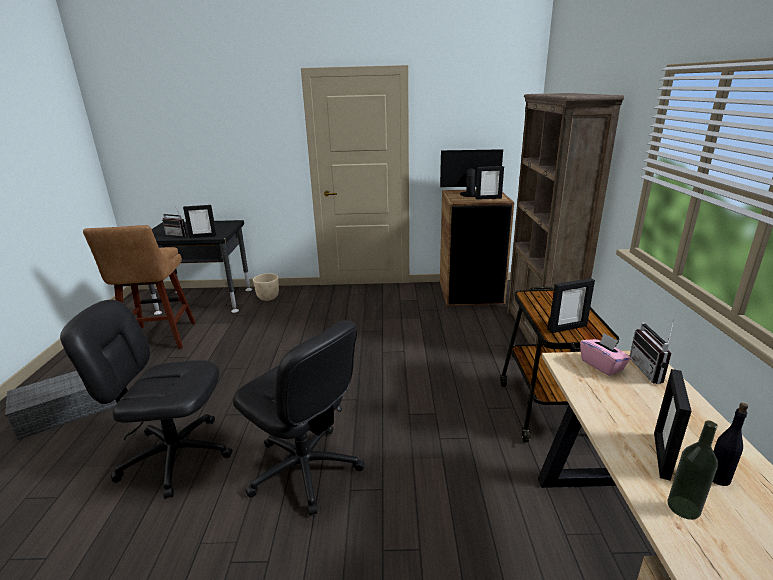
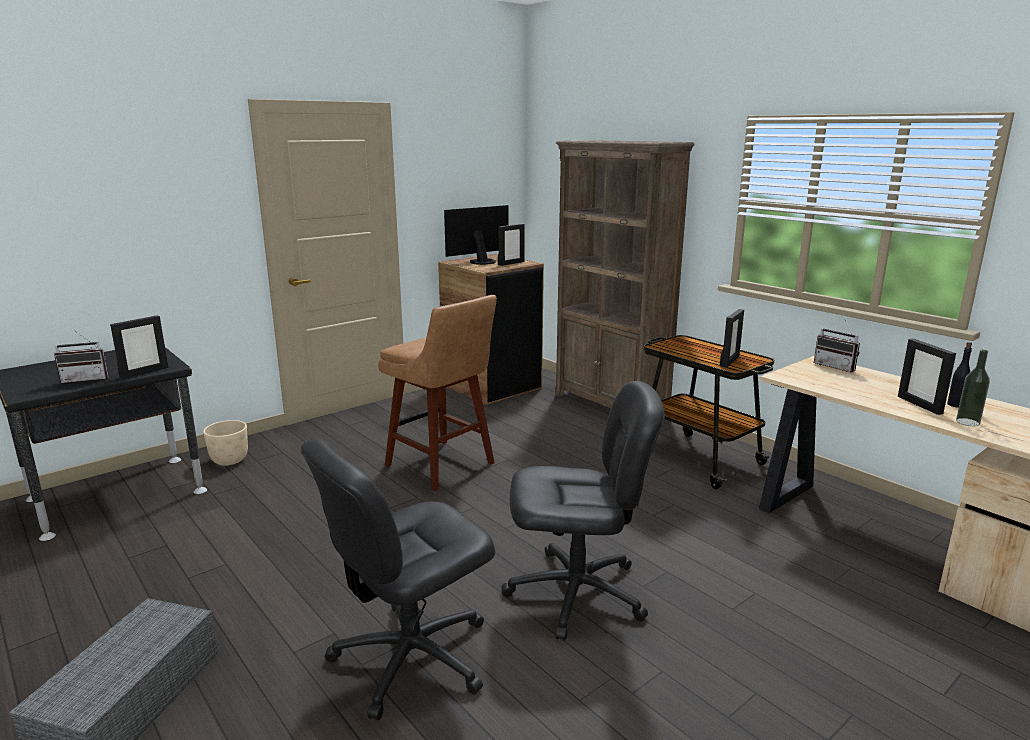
camera: 40 degrees left, 5 degrees down
(159, 339) = (123, 564): brown stool -> brown stool (442, 466)
(602, 365) = (807, 372): pink tissue box -> none

